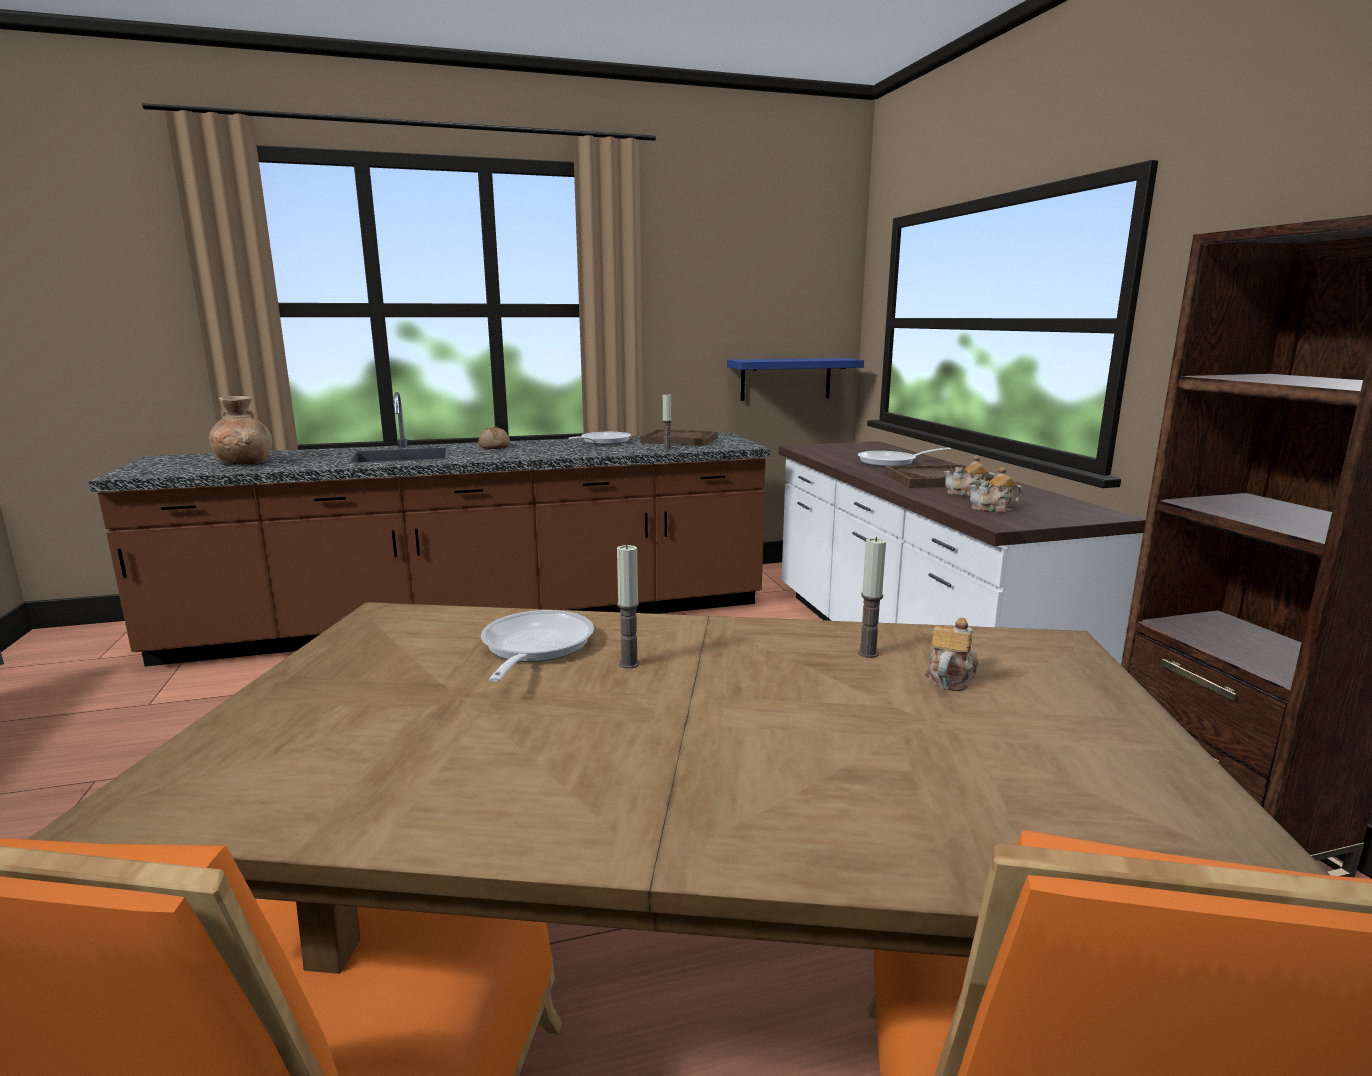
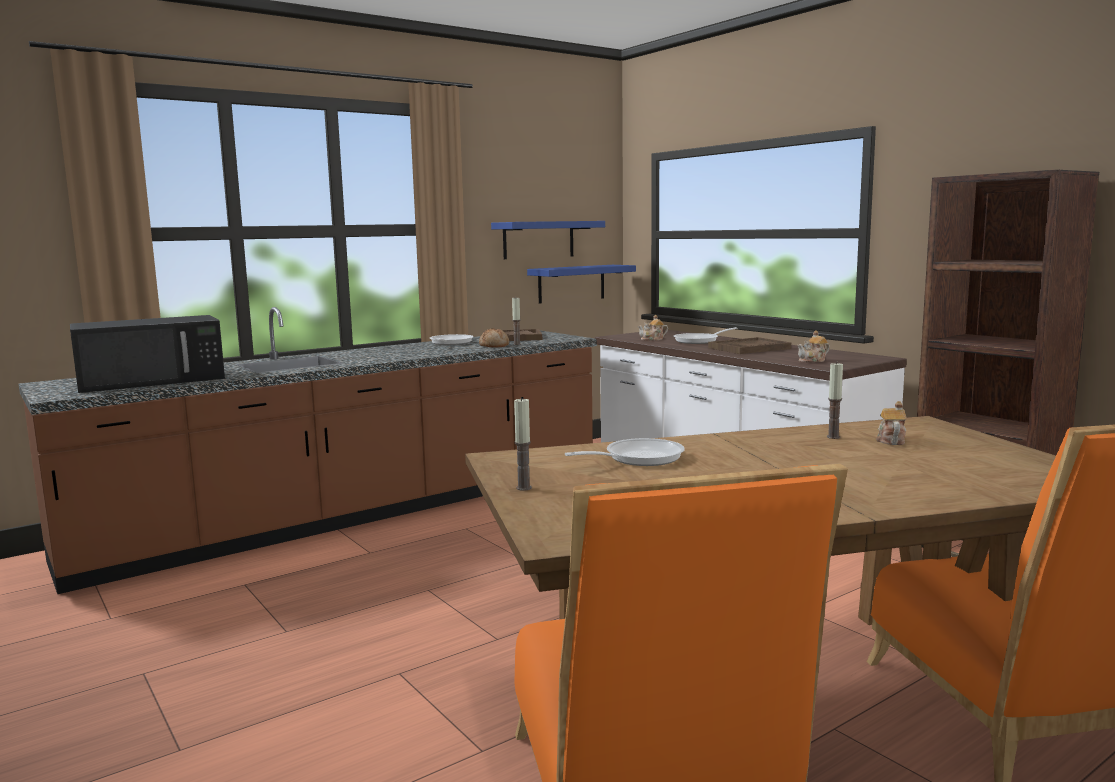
camera: 20 degrees left, 5 degrees down
(245, 463) = (153, 380): brown vase -> black microwave
(494, 446) = (362, 352): bread -> bread (494, 346)
(534, 648) = (637, 458): frying pan -> frying pan turned 75 degrees clockwise
(629, 664) = (710, 457): candle -> candle (524, 488)
(744, 325) = (538, 240): none -> blue shelf
(967, 494) = (783, 354): teapot -> teapot (652, 339)

